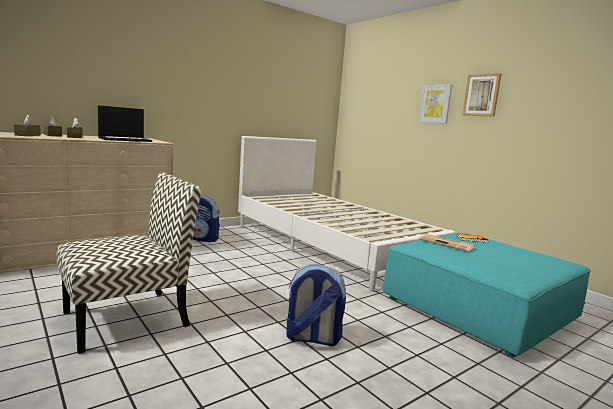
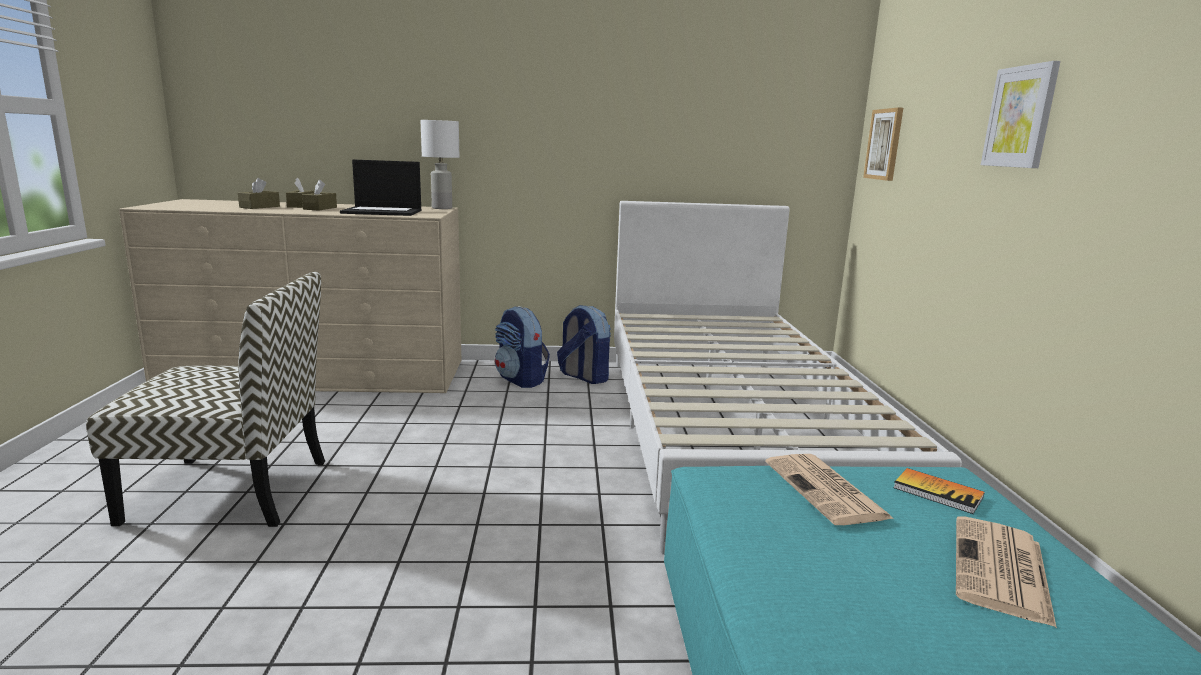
camera: 35 degrees right, 5 degrees up
(147, 138) = (441, 208): none -> white table lamp
(312, 338) = (399, 613): backpack -> backpack (583, 377)
(481, 95) = (1125, 84): picture -> picture (884, 144)
(517, 253) = (1001, 570): none -> newspaper

